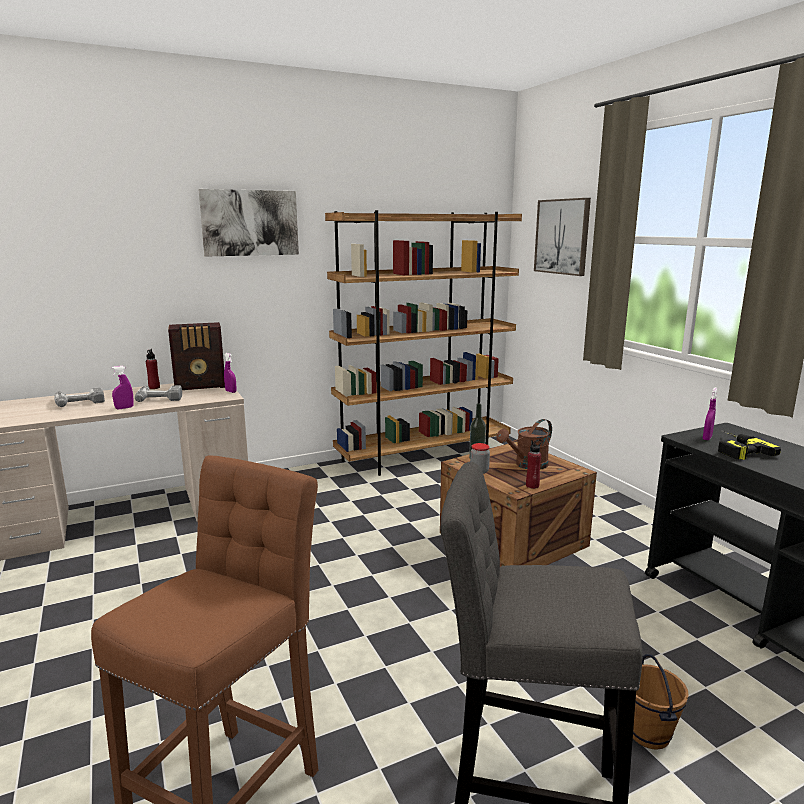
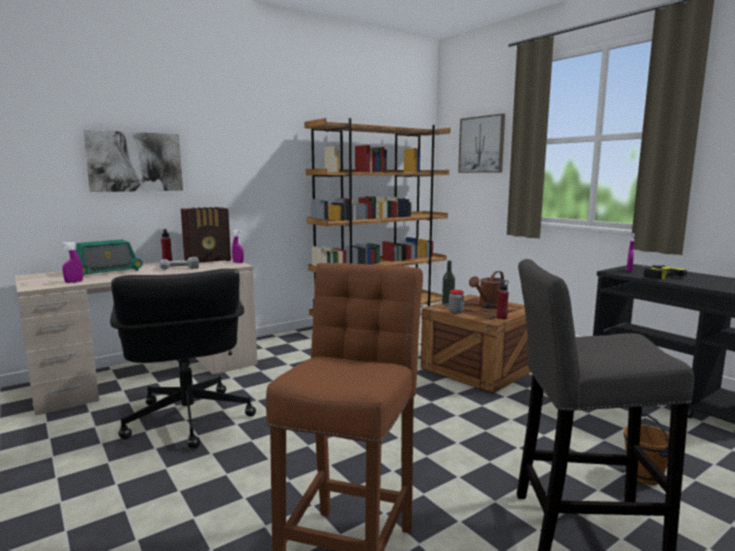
camera: 10 degrees left, 5 degrees down
(79, 401) = (107, 271): power drill -> radio
(124, 408) = (153, 274): purple spray bottle -> purple spray bottle (74, 282)
(143, 584) = (188, 420): none -> black office chair
(250, 223) = (245, 127): picture -> picture (135, 162)

